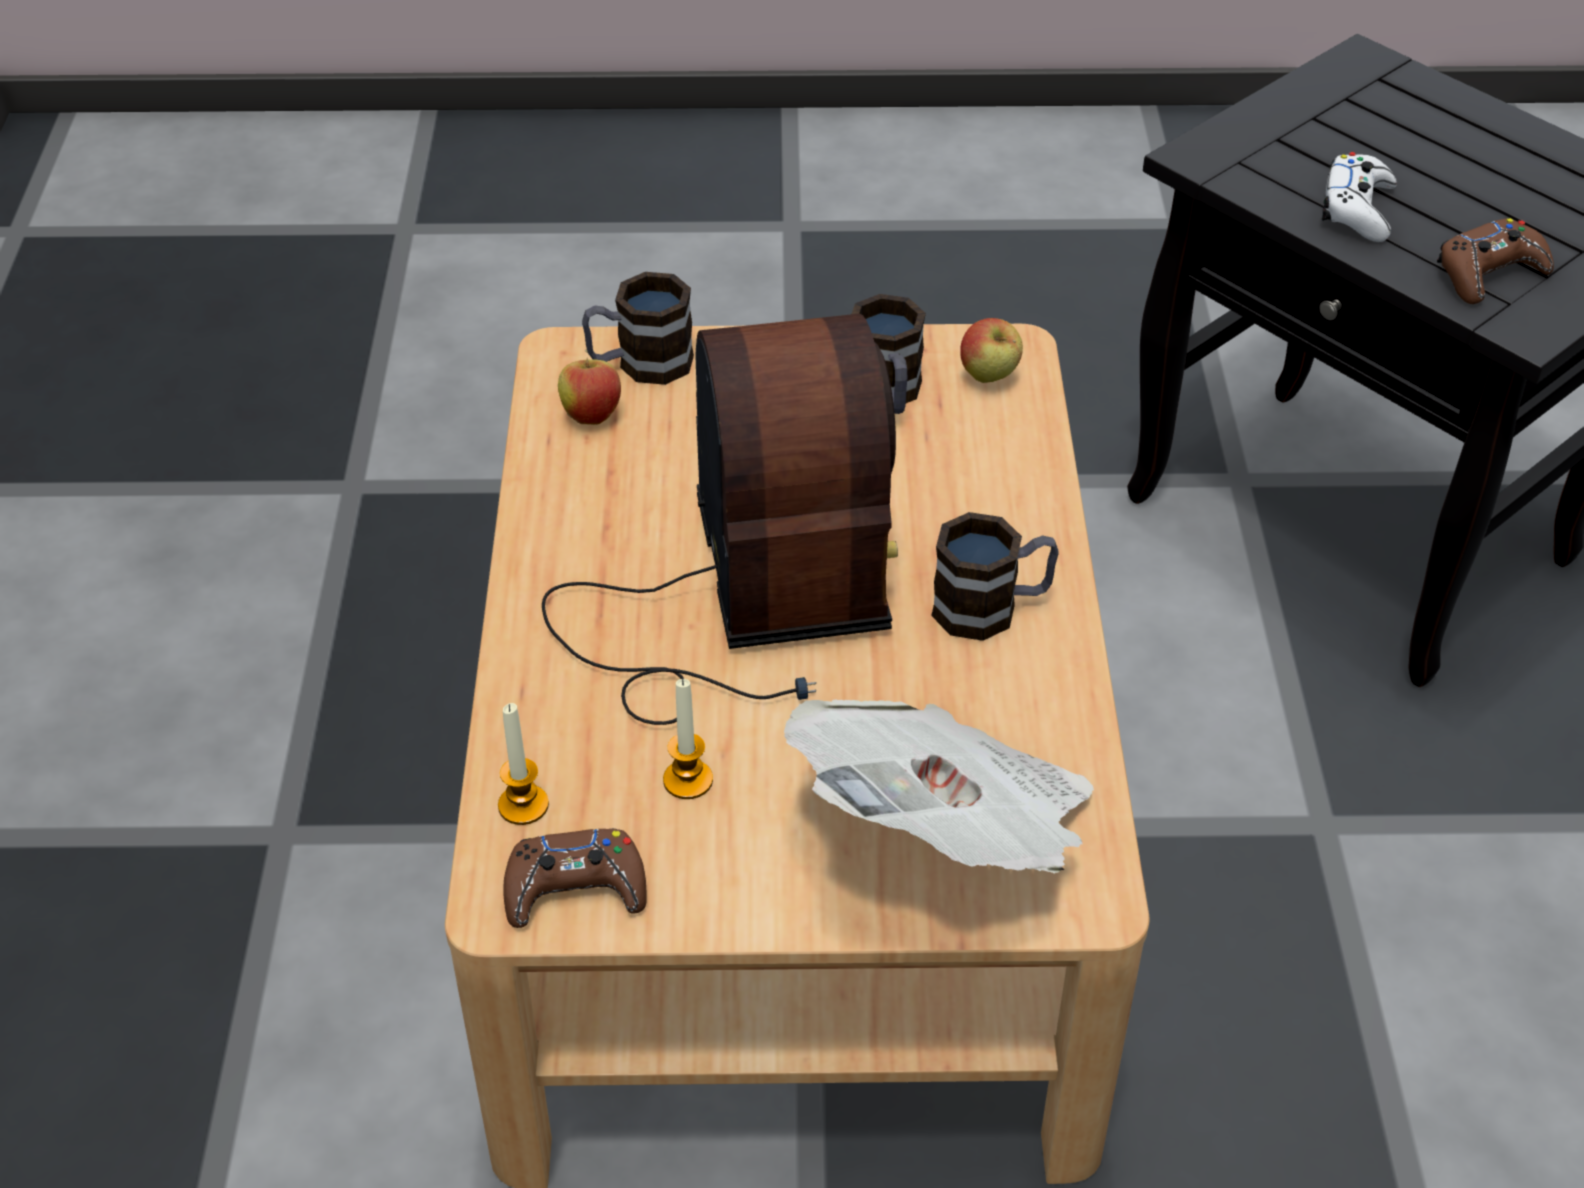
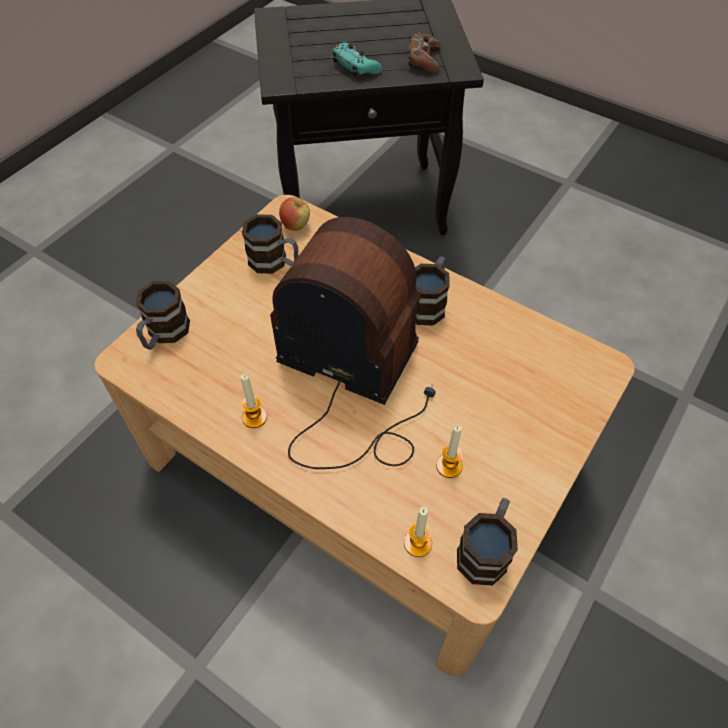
camera: 55 degrees left, 10 degrees up
(575, 889) = (485, 549): brown game controller -> mug
(584, 528) = (254, 417): none -> candle
(591, 415) = (180, 372): apple -> none
(947, 833) = (542, 390): newspaper -> none
(1357, 209) = (356, 66): white game controller -> turquoise game controller

